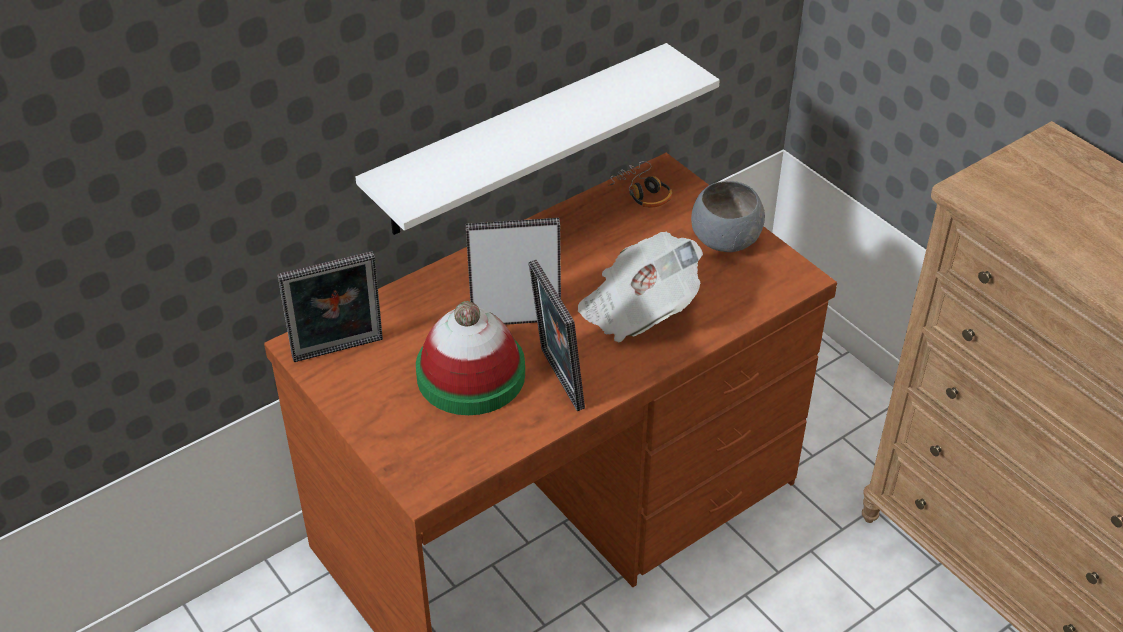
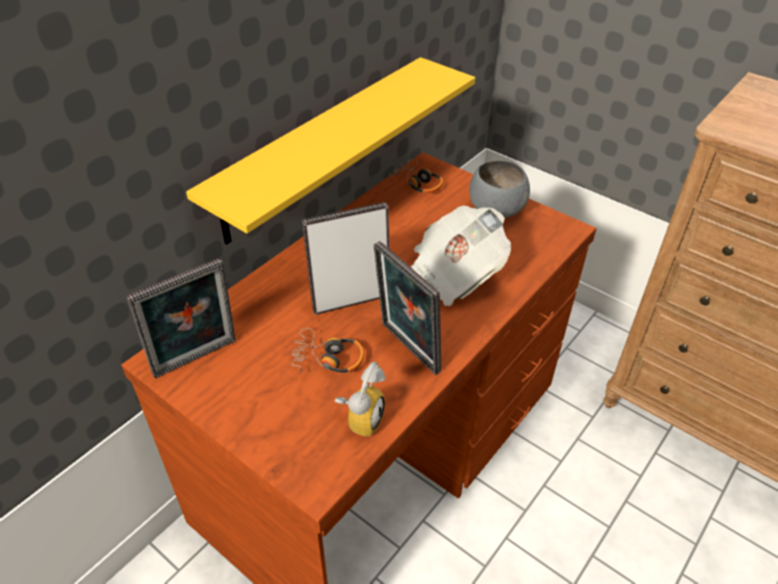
camera: 15 degrees left, 0 degrees up
(471, 375) = (327, 359): hat -> headphones
(485, 438) = (361, 418): none -> alarm clock
(520, 140) = (321, 148): white shelf -> yellow shelf

